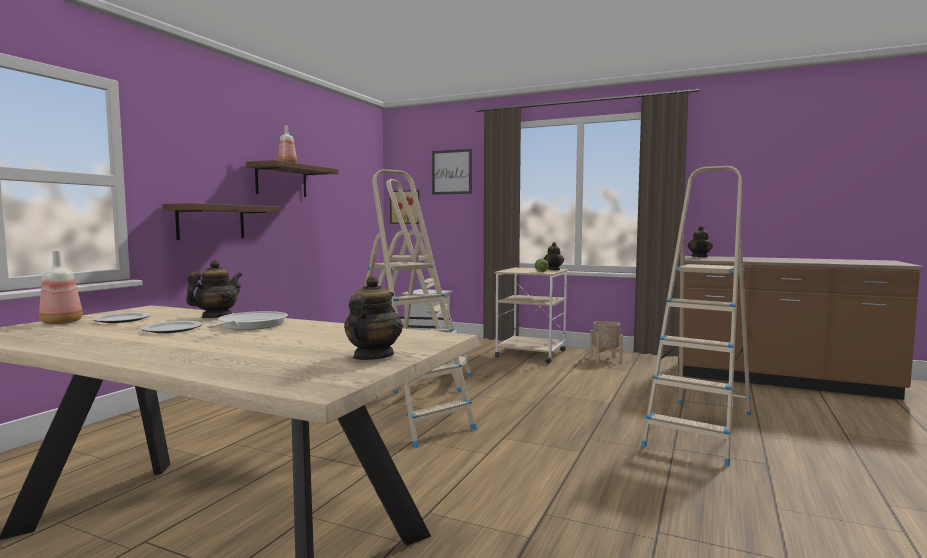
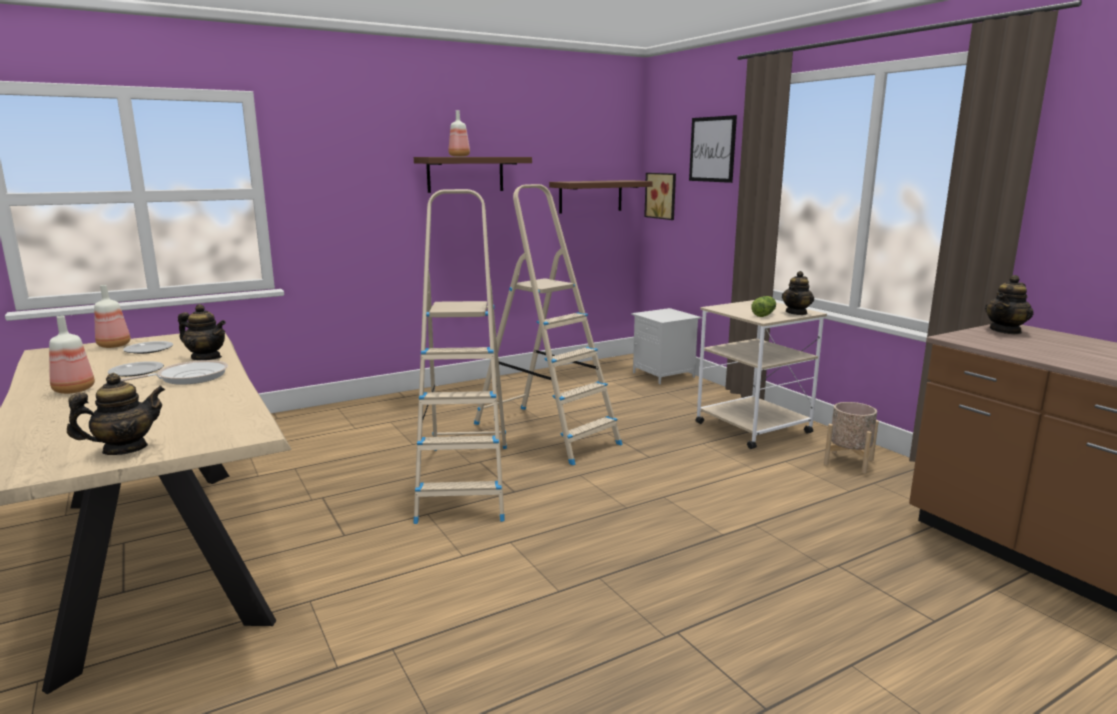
camera: 35 degrees right, 10 degrees up
(149, 345) = (73, 390): none -> bottle
(211, 222) = (368, 228): brown shelf -> brown shelf (590, 196)
(216, 317) = (206, 358): teapot -> teapot turned 45 degrees clockwise
(700, 429) = (772, 619): beige step ladder -> none

